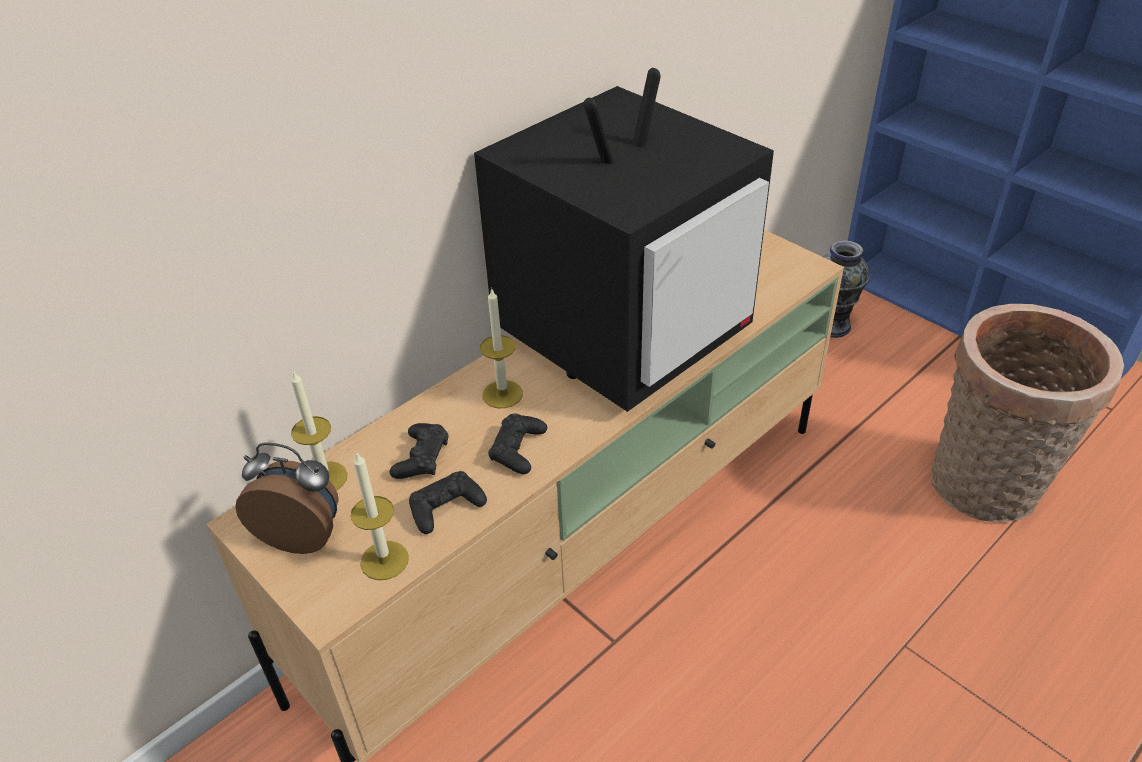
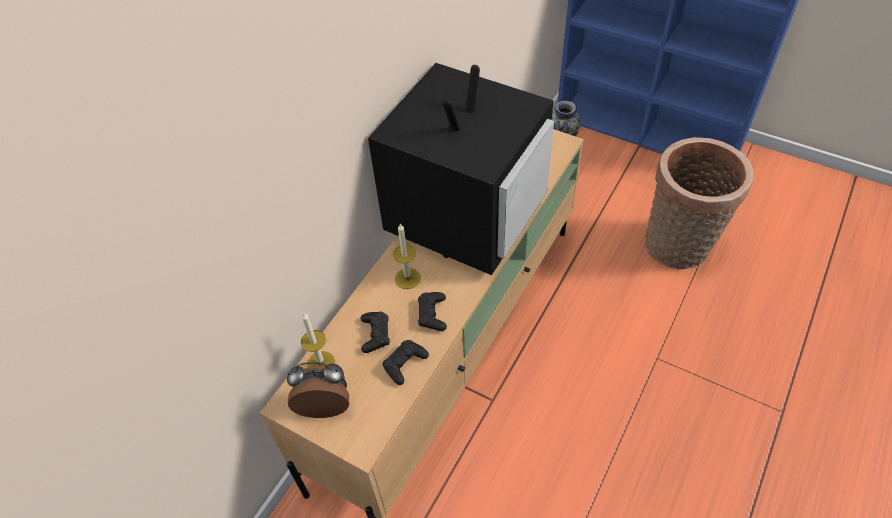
camera: 15 degrees left, 10 degrees up
(384, 560) = (382, 407): candle -> none

